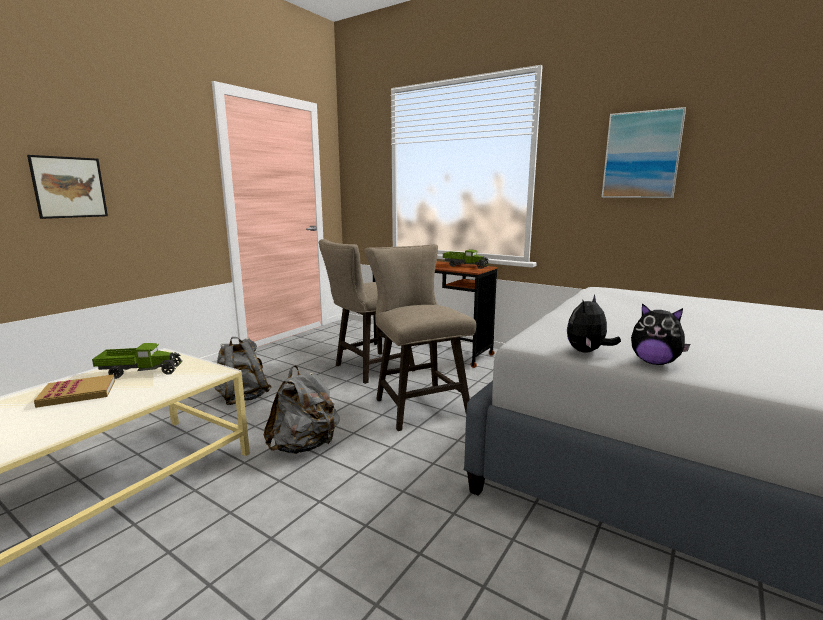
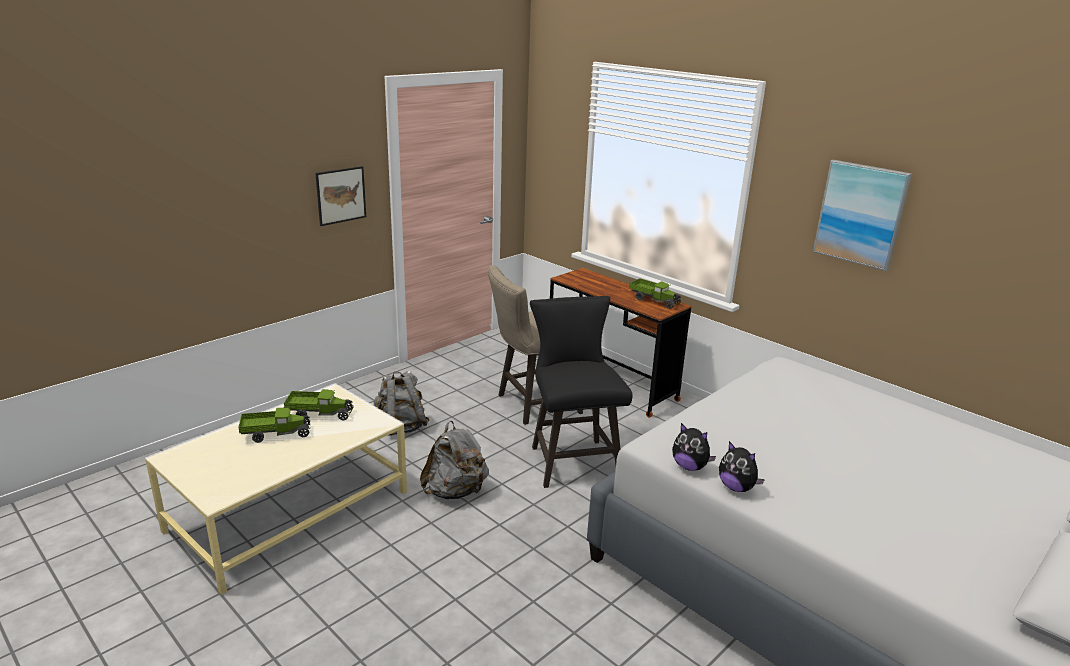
camera: 10 degrees right, 10 degrees up
(69, 187) = (251, 216): picture -> picture (341, 195)
(77, 393) = (276, 434): book -> toy truck
(417, 404) = (572, 459): beige stool -> black stool
(587, 352) = (690, 466): plush toy -> plush toy turned 105 degrees counterclockwise

